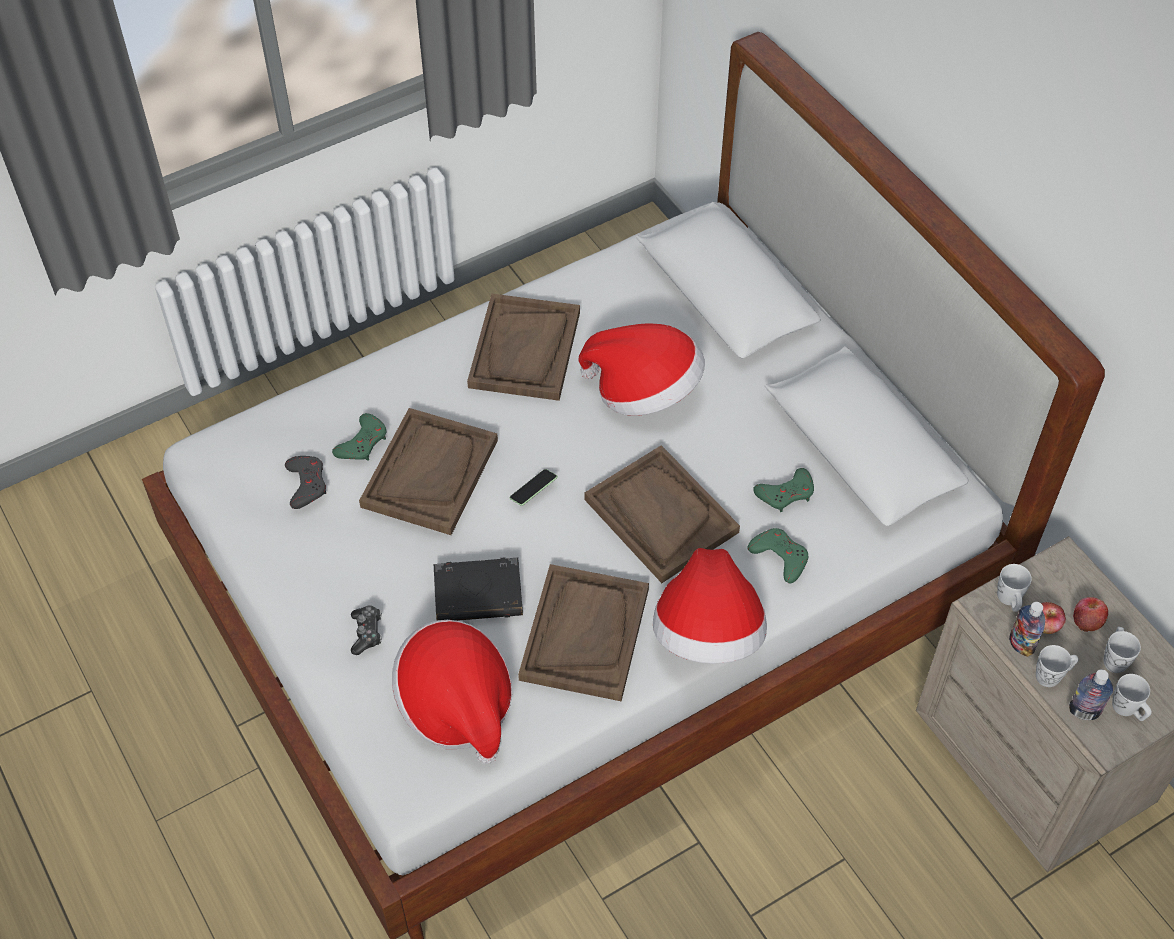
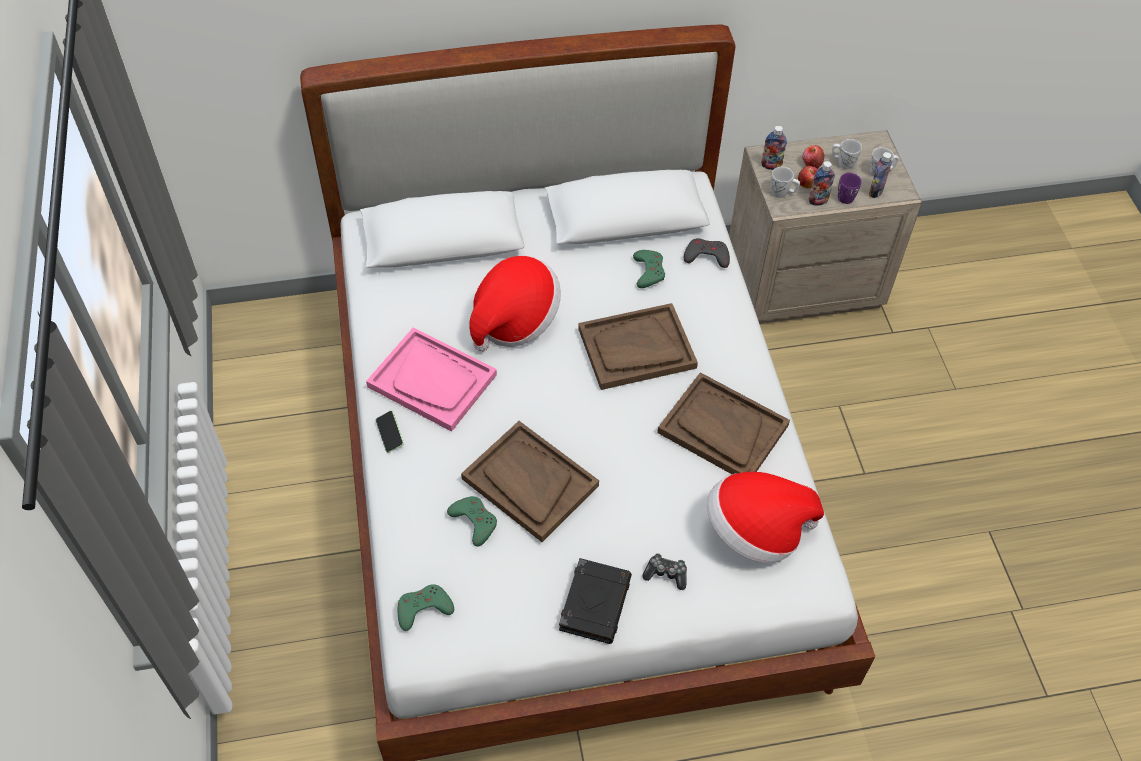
camera: 70 degrees left, 0 degrees up
(306, 484) = (498, 576): grey game controller -> grey game controller (706, 256)
(479, 594) = (659, 485): black book -> black book (594, 602)
(525, 350) = (432, 381): brown tray -> pink tray
(533, 491) = (578, 419): phone -> phone (390, 435)
(708, 634) = (749, 357): hat -> none
(780, 557) = (701, 294): green game controller -> green game controller (423, 609)
(1052, 574) = (771, 165): none -> bottle
(1052, 676) = (845, 195): white mug -> purple mug

